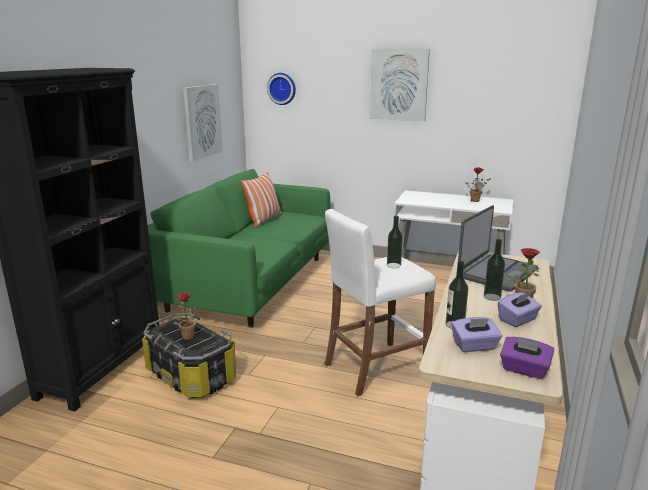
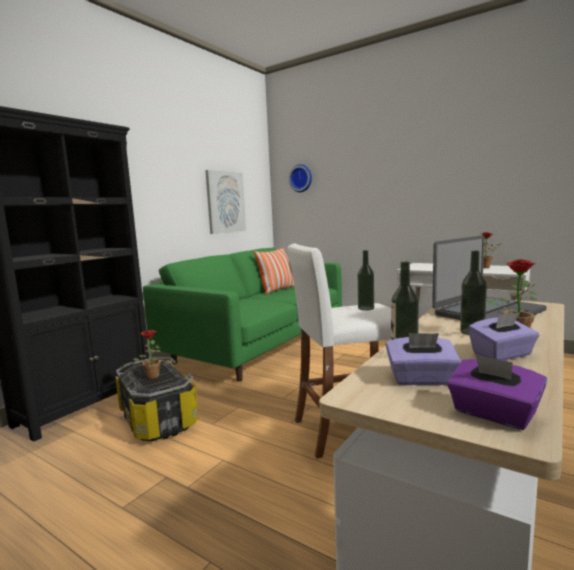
camera: 15 degrees right, 10 degrees down
(399, 85) = (403, 162): picture -> none

